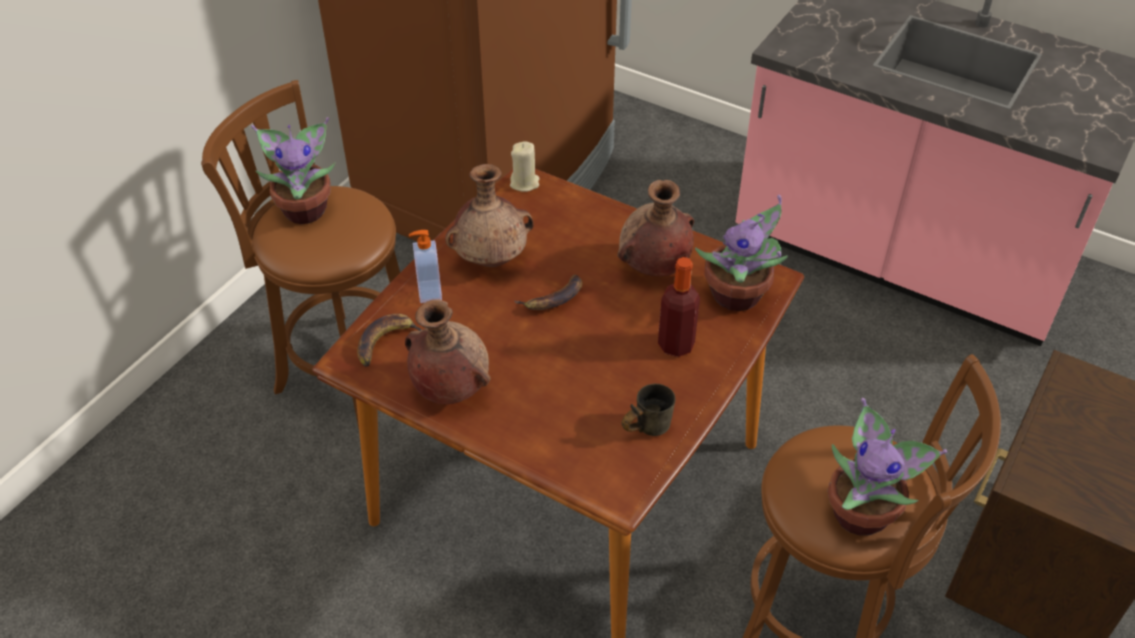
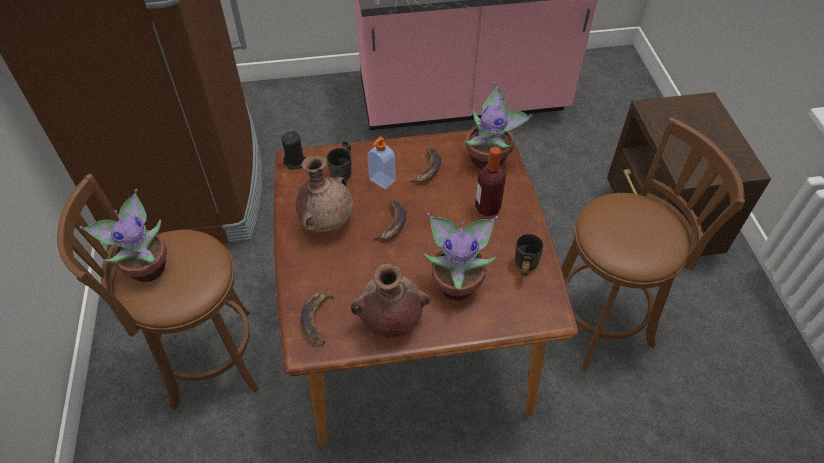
camera: 40 degrees left, 5 degrees up
(428, 291) = (309, 268): soap dispenser -> soap dispenser (381, 181)
(524, 183) = (295, 162): beige candle -> black candle
(563, 221) = (345, 172): none -> grey mug
(653, 267) = (427, 169): brown vase -> banana
(863, 513) = (654, 240): potted plant -> potted plant (457, 283)

